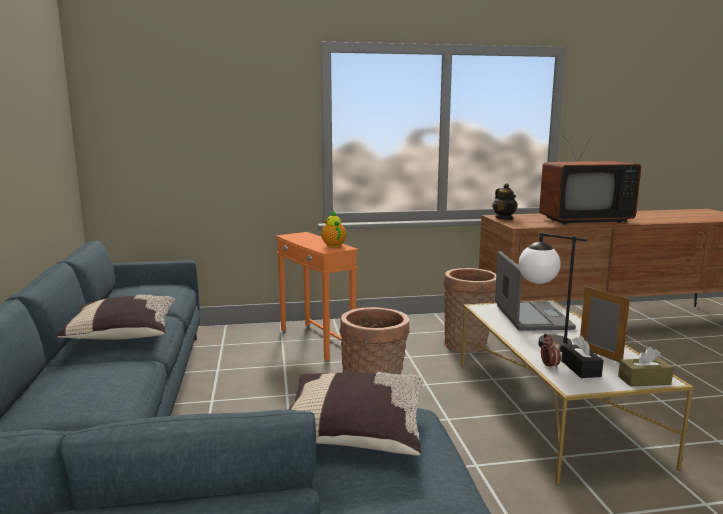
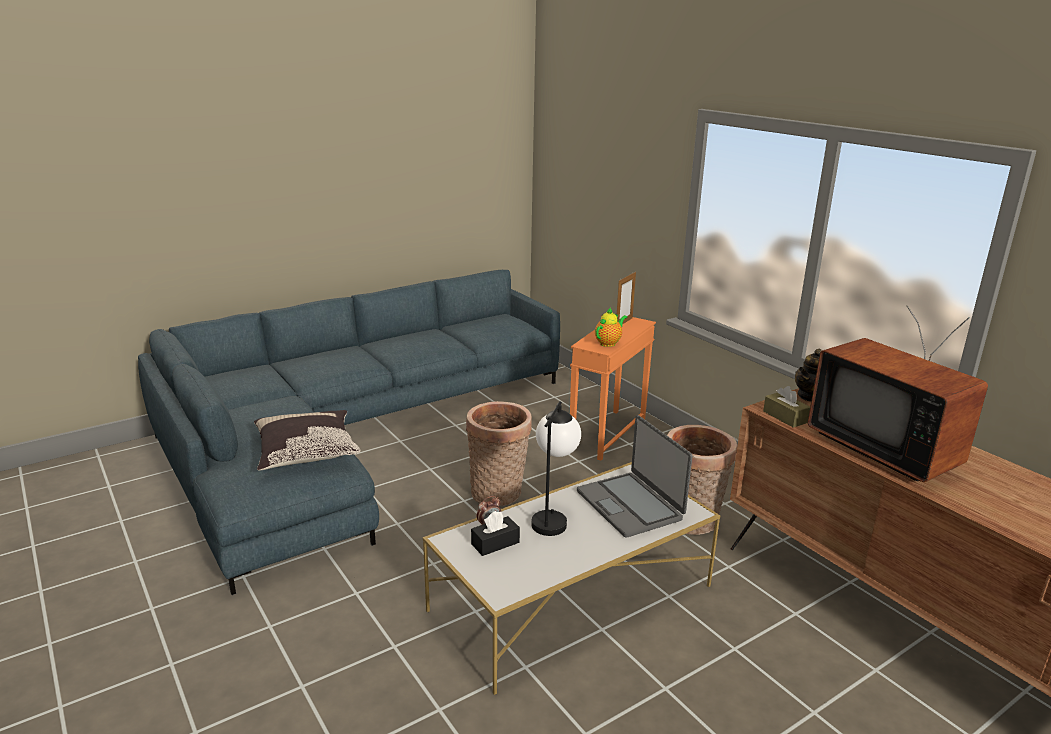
camera: 65 degrees right, 10 degrees up
(122, 333) = (411, 345): pillow -> none
(531, 317) = (630, 505): laptop -> laptop turned 90 degrees clockwise
(600, 355) = (543, 554): picture frame -> picture frame (624, 323)
(644, 380) = (488, 582): brown tissue box -> brown tissue box (785, 417)

